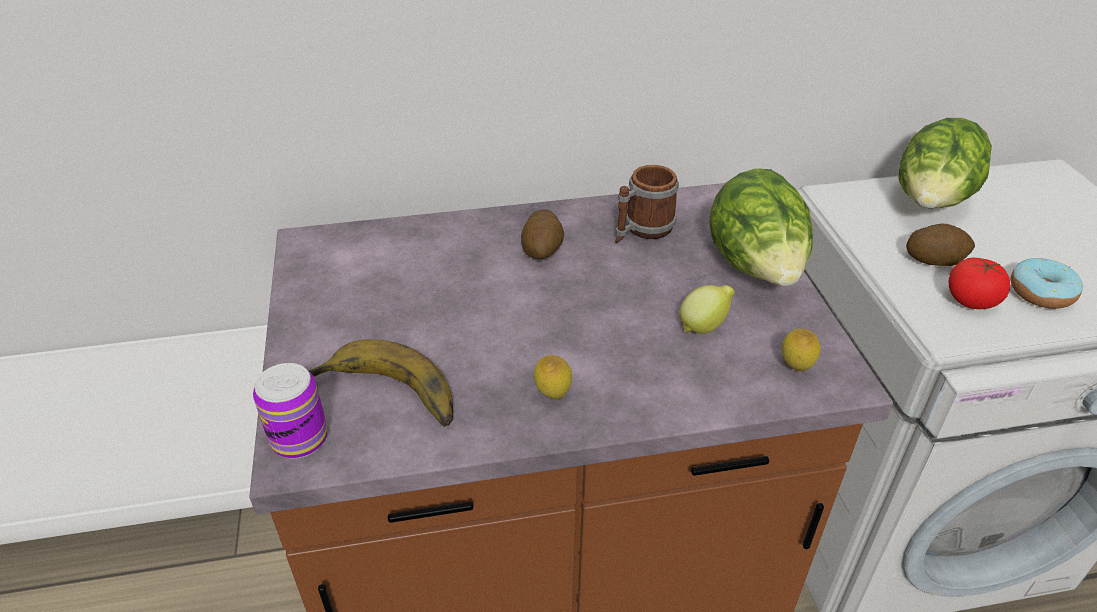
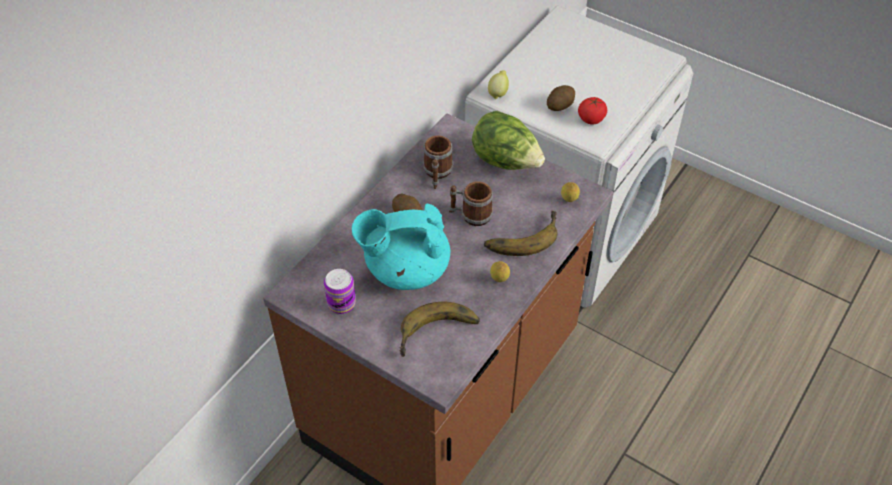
camera: 45 degrees left, 10 degrees up
(299, 439) = (430, 373): can -> can (341, 303)
(455, 300) = (405, 269): none -> turquoise teapot
(622, 296) = (470, 215): none -> mug
(660, 363) = (520, 236): none -> banana
(704, 326) = (517, 206): lemon -> lemon (498, 93)
(931, 204) = (530, 71): lettuce -> none
(1041, 293) = (611, 97): donut -> none

